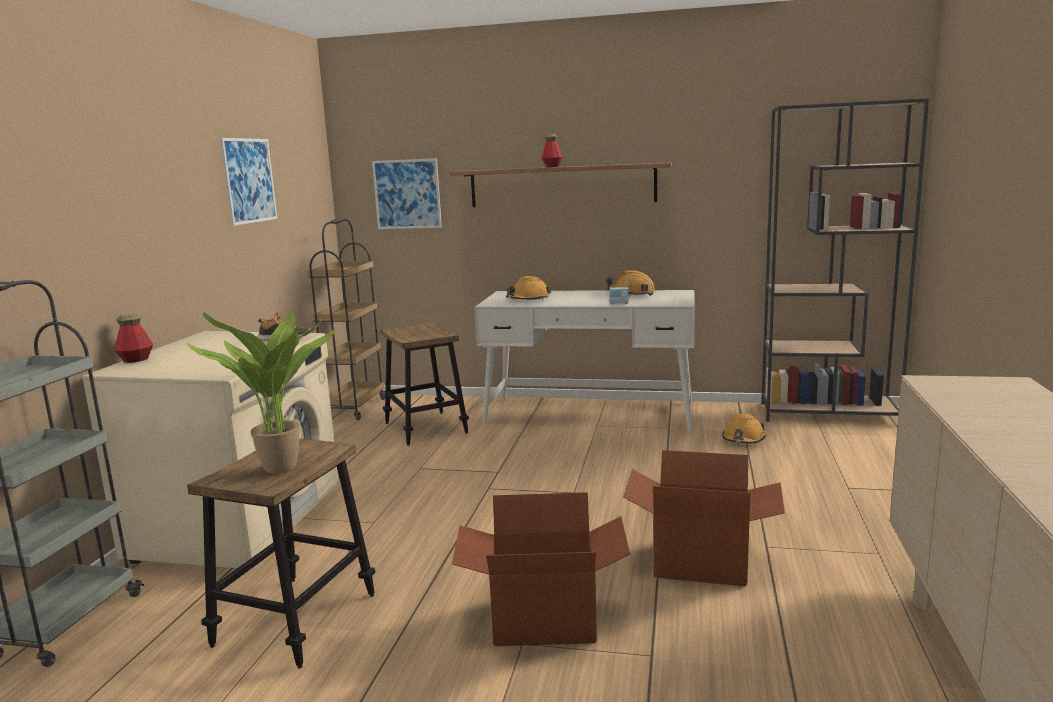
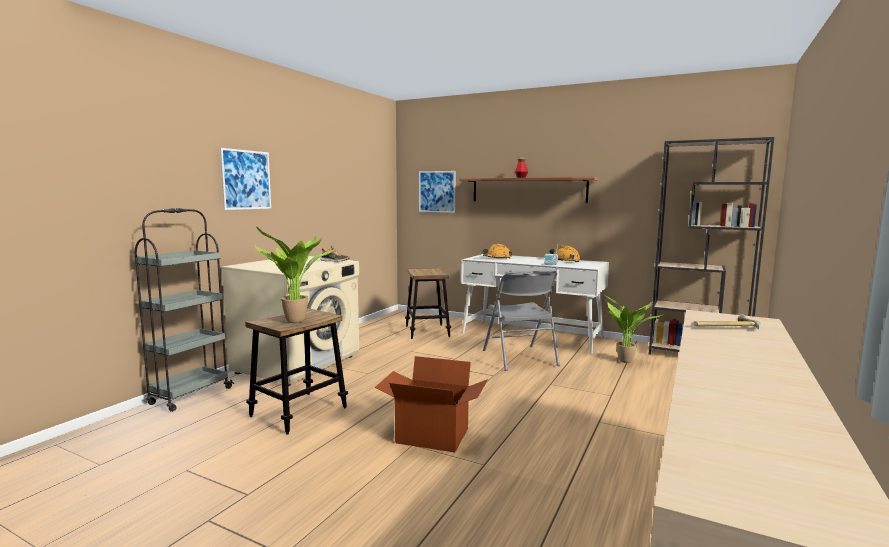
camera: 15 degrees right, 5 degrees down
(136, 360) = (253, 262): bottle -> none
(249, 180) = (339, 176): picture -> picture (246, 180)
(355, 409) = (393, 317): brown cart -> none
(594, 455) = (519, 358): none -> grey chair
(701, 562) = (549, 423): cardboard box -> none
(743, 439) = (625, 362): orange hard hat -> potted plant
(985, 402) = (725, 327): none -> hammer

